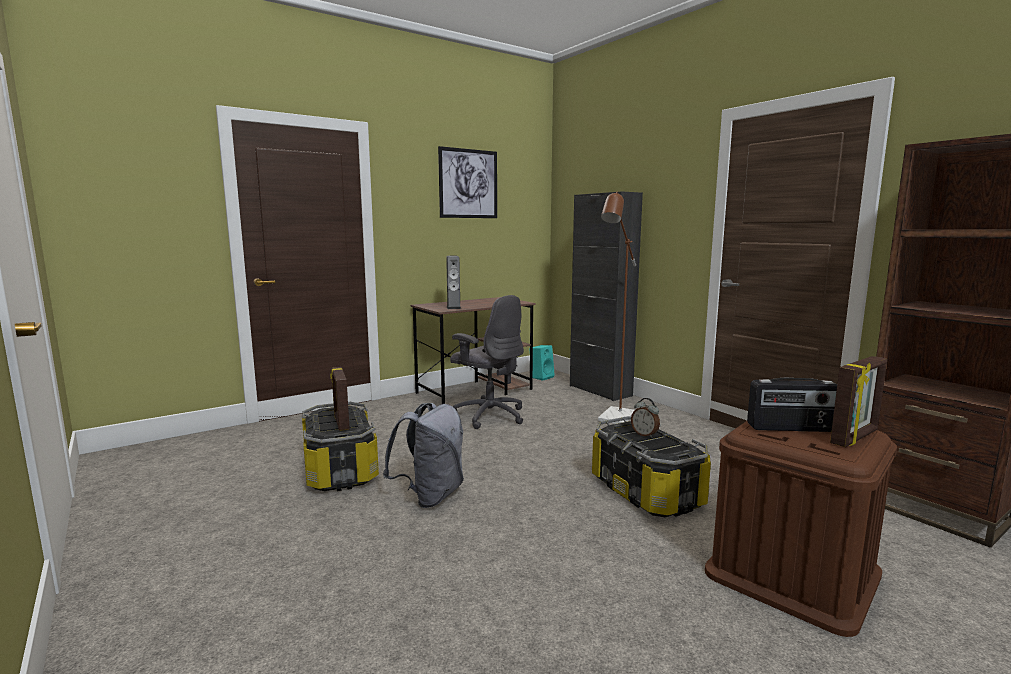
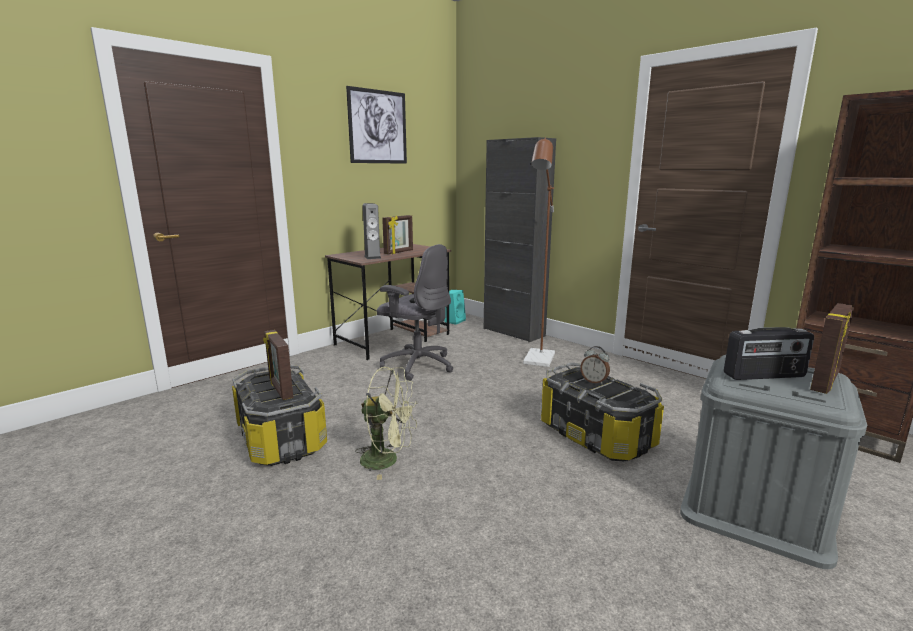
camera: 10 degrees left, 5 degrees up
(430, 496) = (387, 460): grey backpack -> green fan
(482, 304) = (399, 252): none -> picture frame
(792, 572) = (755, 507): brown storage box -> grey storage box

